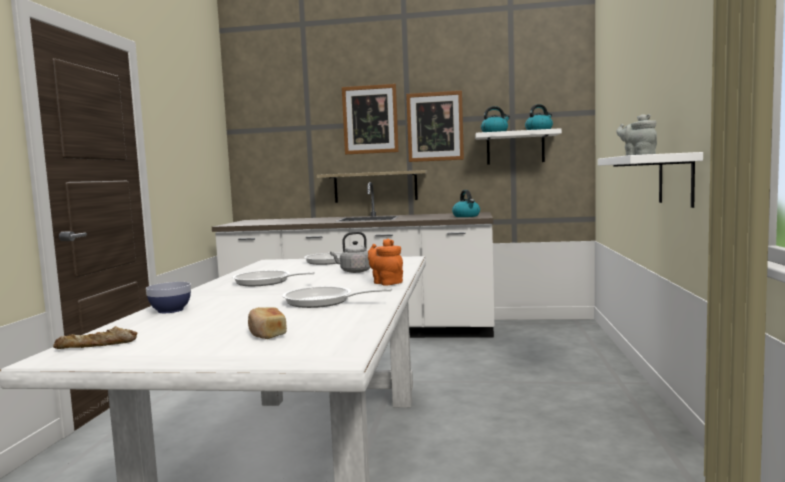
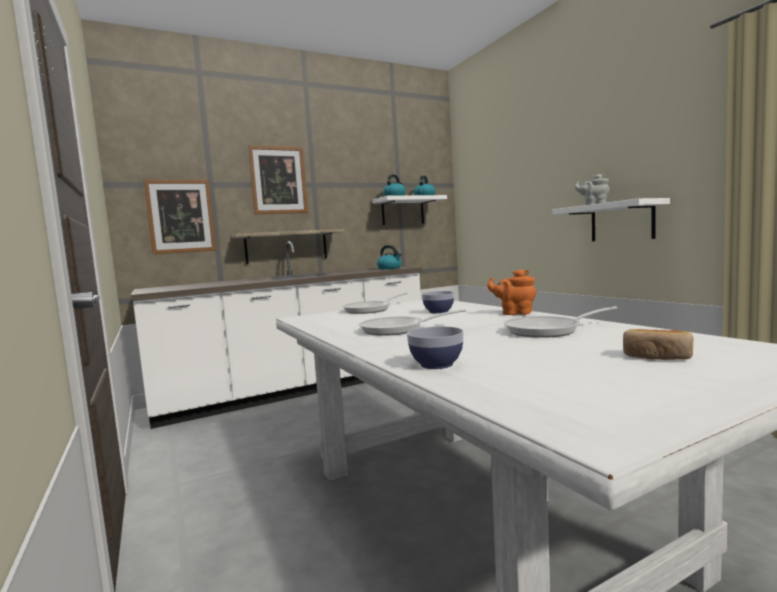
camera: 35 degrees left, 0 degrees up
(97, 345) = (564, 410): bread -> none
(354, 271) = (438, 312): grey kettle -> bowl
(435, 126) = (338, 190): picture -> picture (181, 216)

